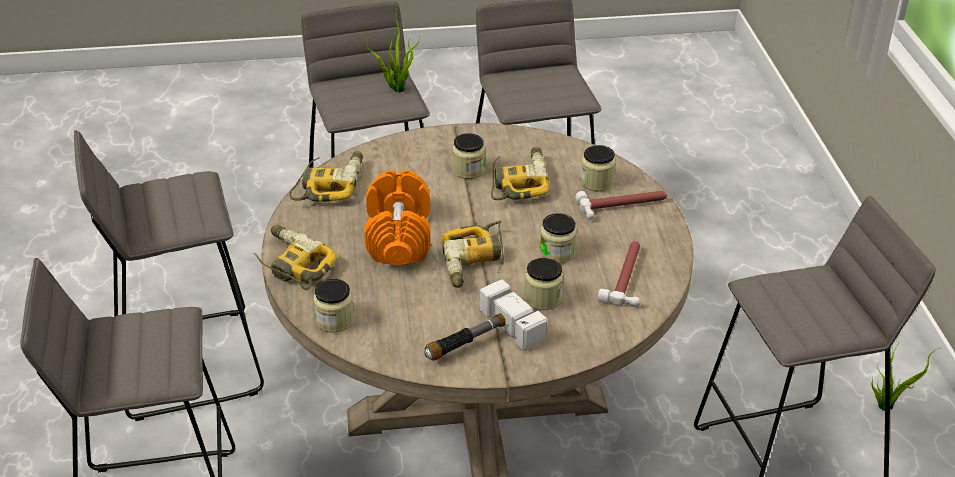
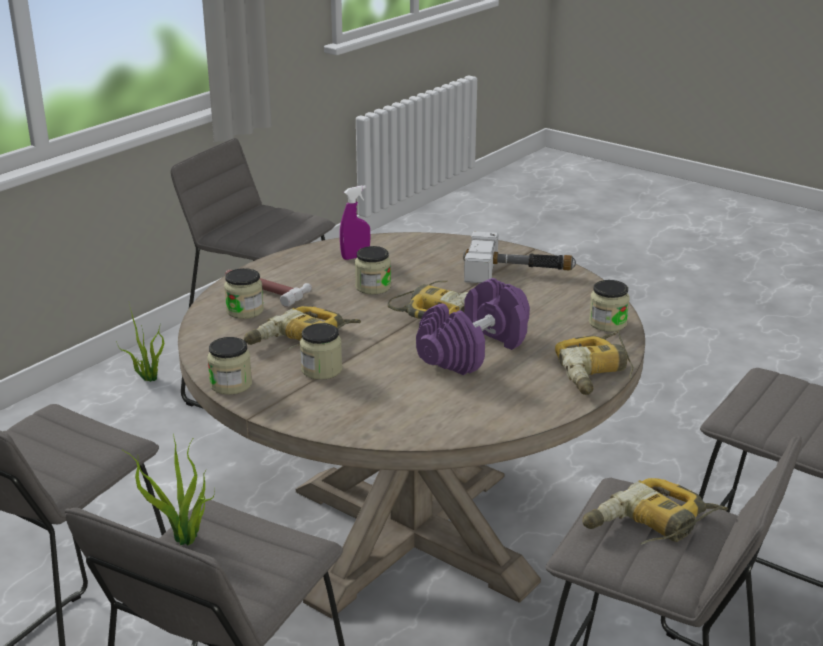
camera: 135 degrees left, 10 degrees down
(329, 184) = (468, 423): power drill -> power drill (651, 527)
(398, 236) = (473, 351): orange dumbbell -> purple dumbbell
(543, 298) = (434, 271): jar -> jar (231, 384)
(627, 276) = (355, 257): hammer -> purple spray bottle

